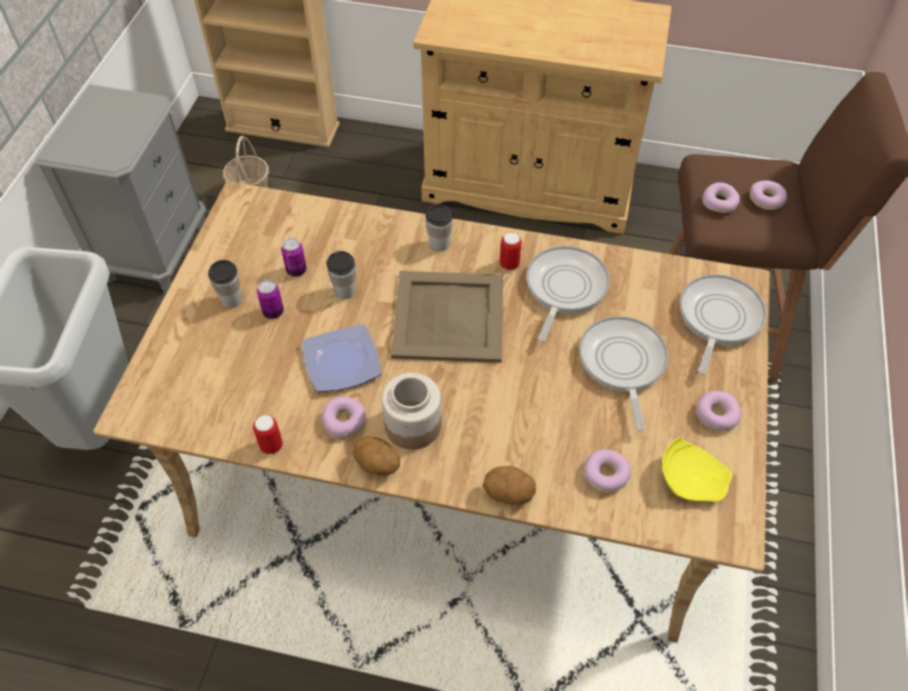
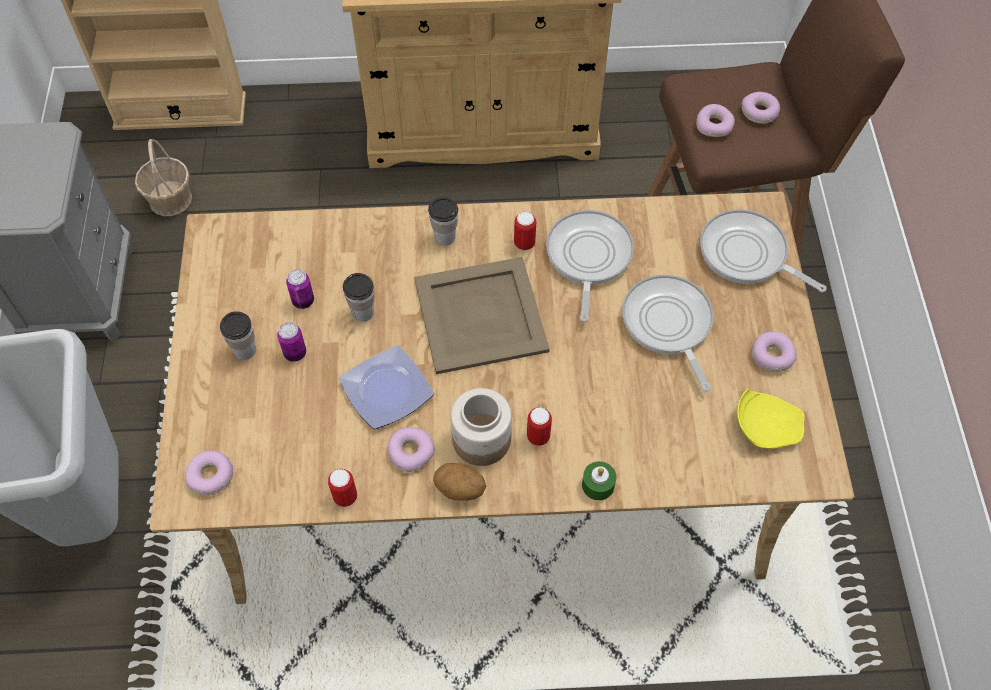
camera: 15 degrees left, 5 degrees up
(466, 435) = (538, 436): none -> can
(508, 493) = (598, 485): potato -> green candle
(605, 475) = (685, 442): donut -> donut (211, 476)
(717, 319) = (747, 255): frying pan -> frying pan turned 60 degrees counterclockwise

